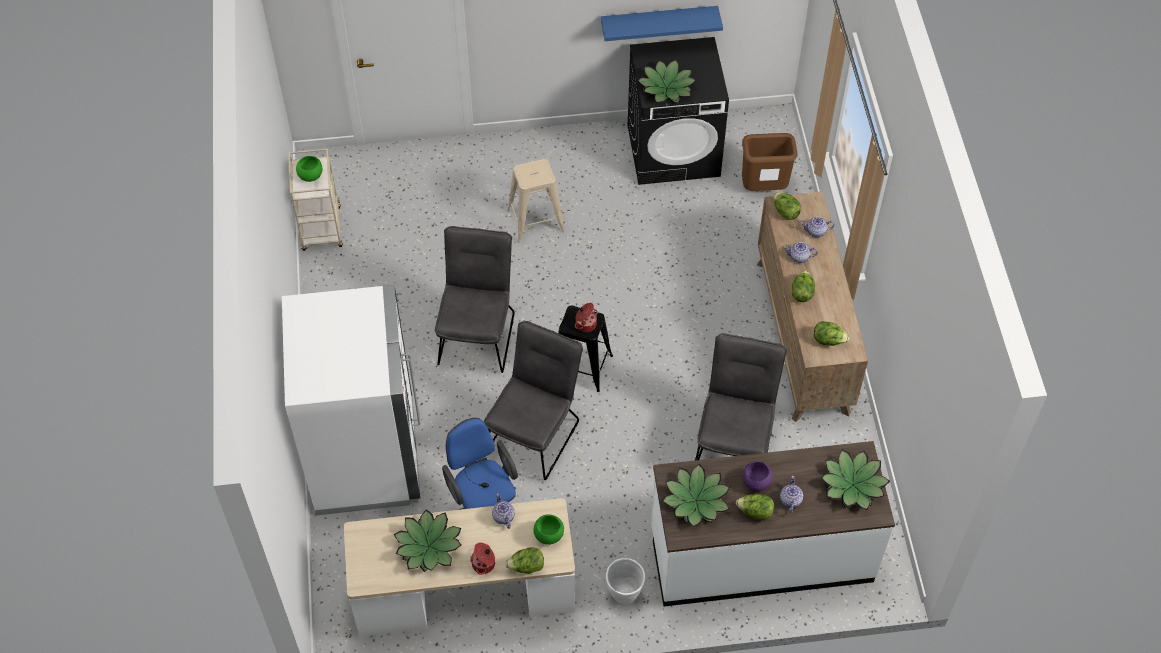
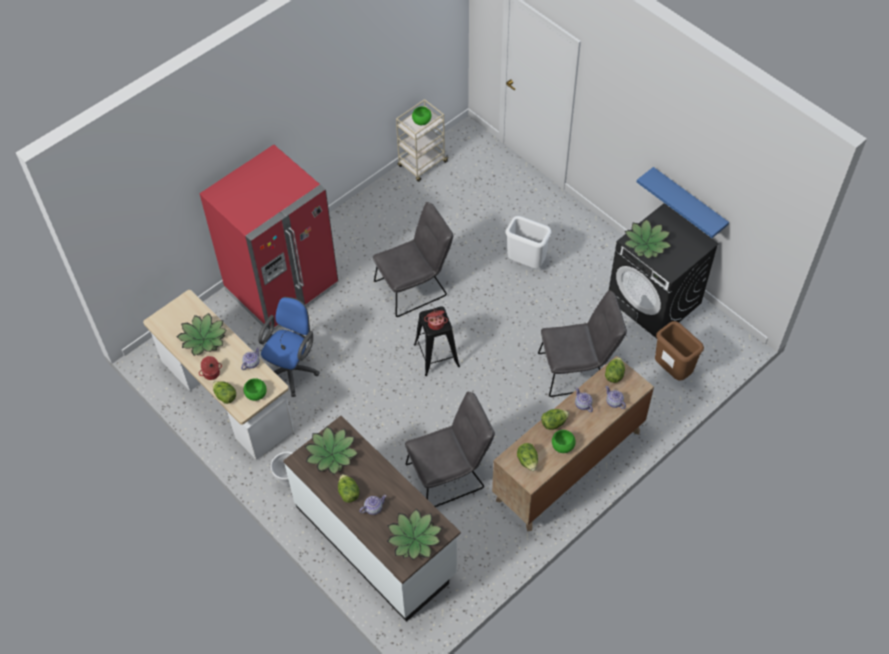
camera: 55 degrees right, 0 degrees up
(366, 457) = (282, 288): white fridge -> red fridge
(535, 220) = (526, 263): beige stool -> white trash can
(535, 432) = (368, 361): grey chair -> grey chair (577, 370)
(755, 482) = (372, 480): purple bowl -> none
(832, 302) = (562, 445): none -> green bowl

